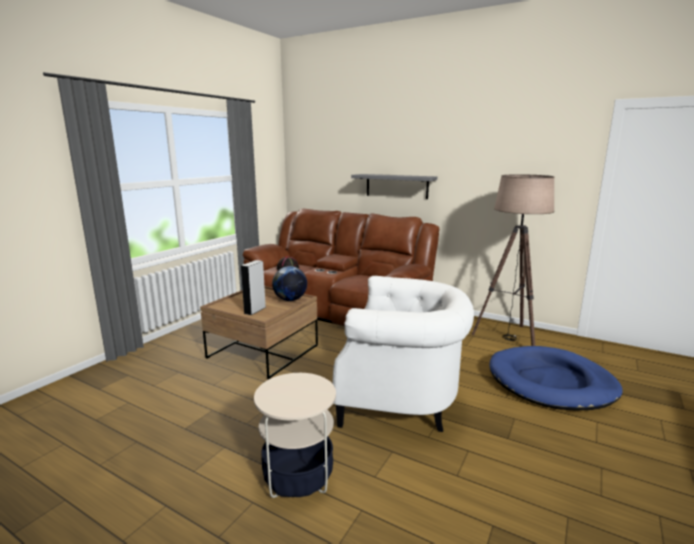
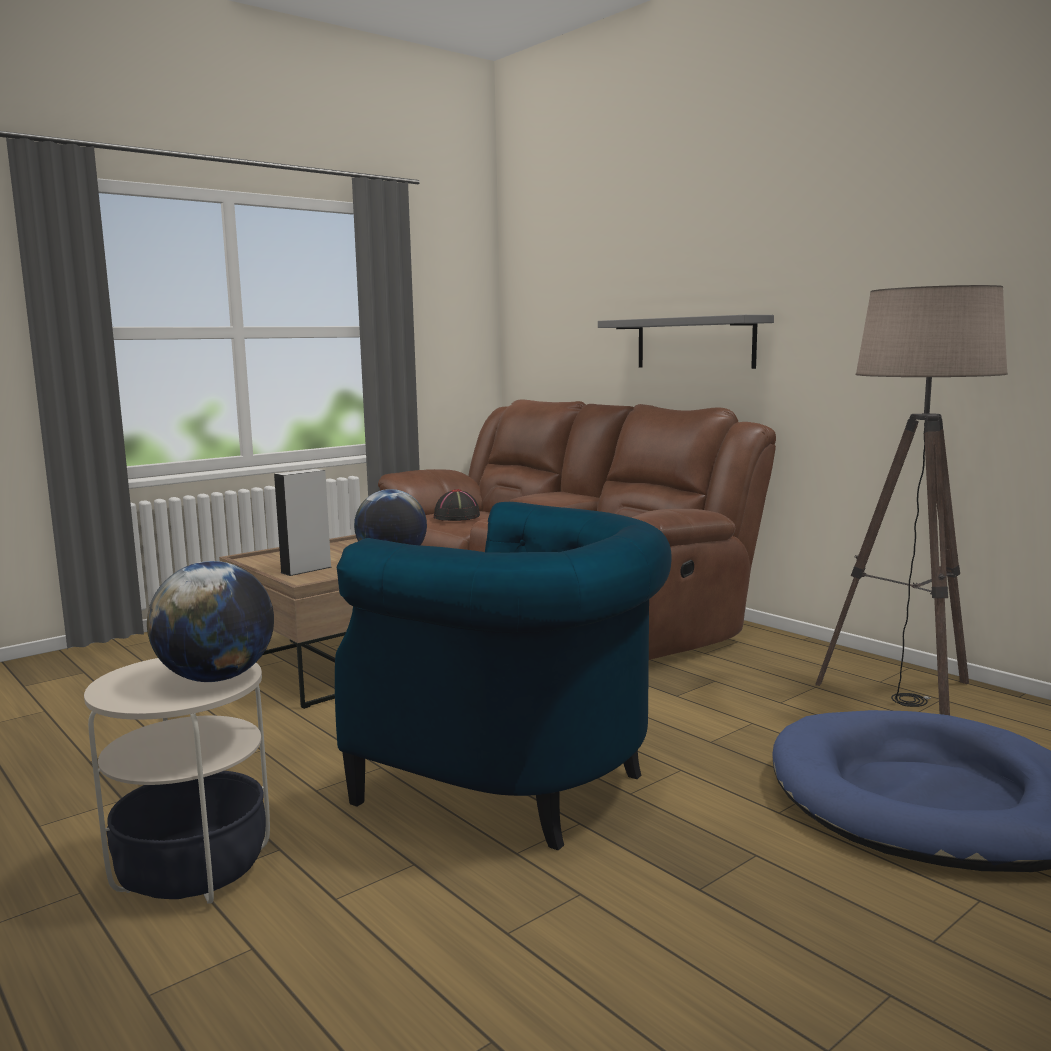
camera: 20 degrees right, 5 degrees down
(314, 388) = (217, 678): none -> globe
(400, 403) = (517, 785): white armchair -> blue armchair

